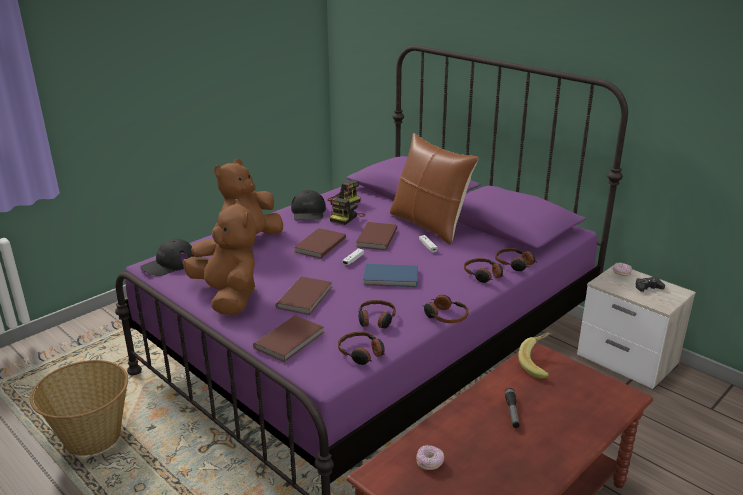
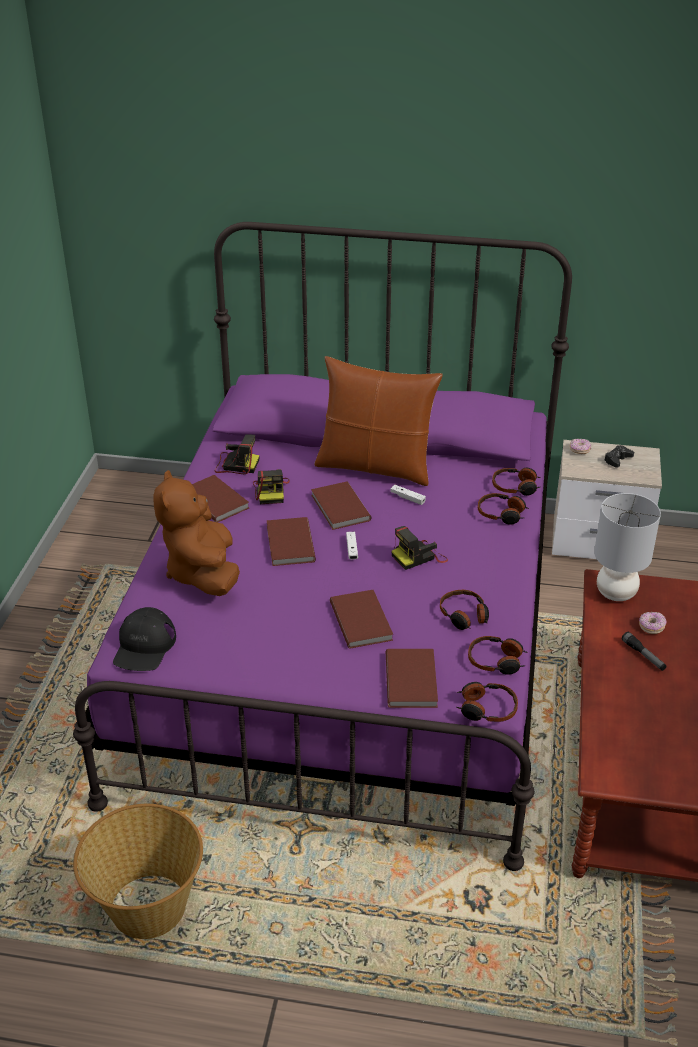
camera: 35 degrees left, 10 degrees up
(228, 297) = (277, 659): brown plush toy -> none
(308, 212) = (216, 500): black cap -> brown book
(391, 278) = (419, 556): blue book -> camera
(429, 462) = (631, 740): donut -> donut (651, 627)
(445, 316) = (521, 581): headphones -> headphones (486, 709)
(540, 364) = (616, 593): banana -> grey table lamp

